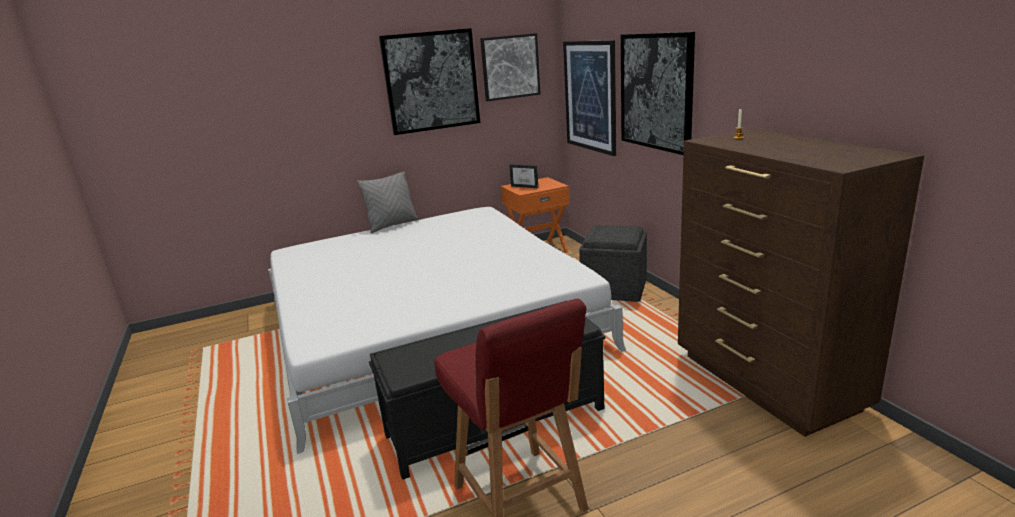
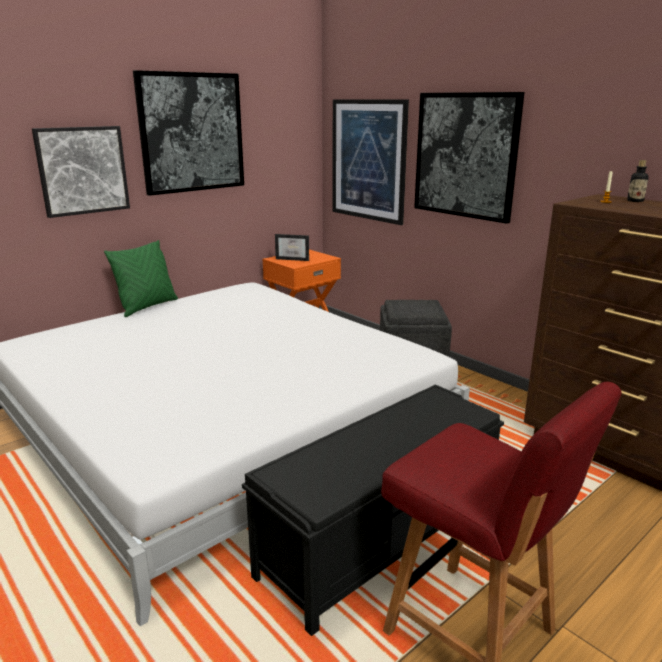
camera: 20 degrees left, 0 degrees up
(392, 225) = (147, 306): grey pillow -> green pillow
(510, 67) = (275, 123): picture -> picture (82, 170)
(771, 136) = (635, 201): none -> bottle

